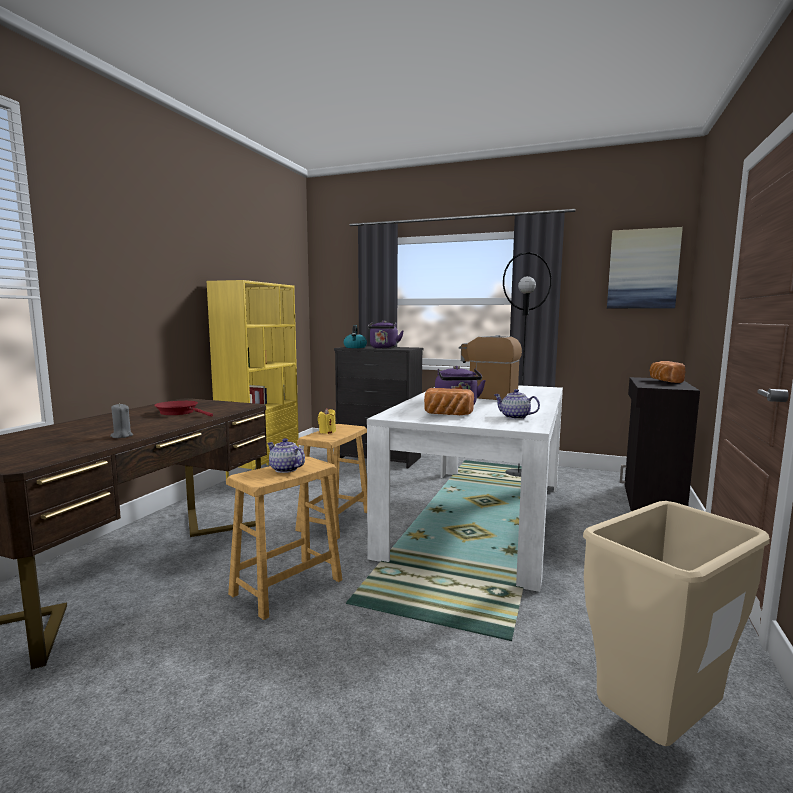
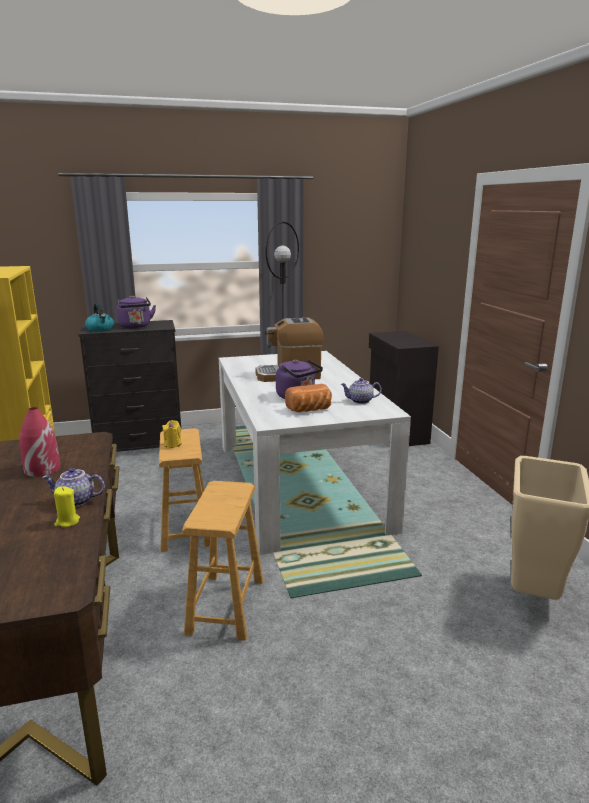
camera: 35 degrees left, 10 degrees up
(122, 436) = (67, 522): grey candle -> yellow candle
(180, 412) = (42, 469): red frying pan -> red vase
(285, 469) = (221, 502): teapot -> teapot (75, 501)
(642, 269) = (365, 234): picture -> none
(664, 381) = (400, 336): bread -> none

